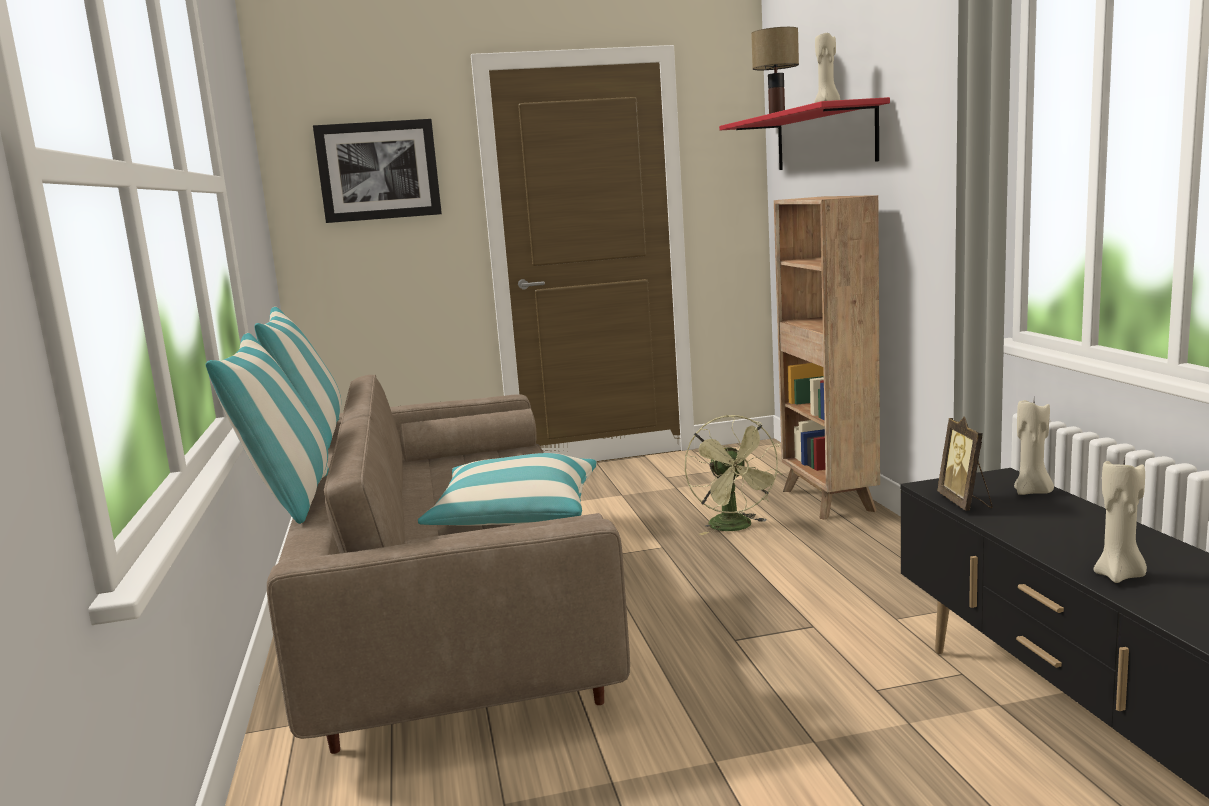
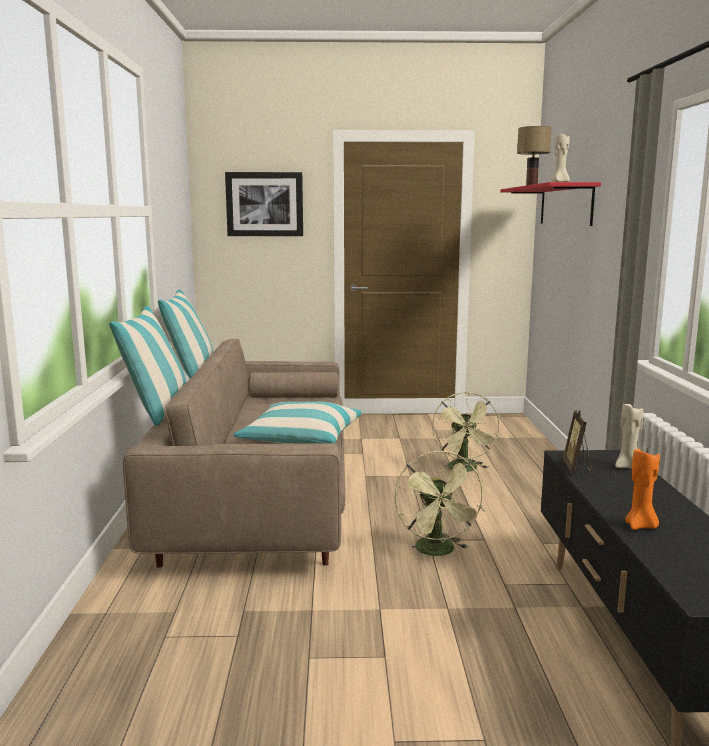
camera: 10 degrees right, 0 degrees up
(758, 656) = (438, 552): none -> green fan
(828, 501) = (538, 460): brown bookcase -> none
(1119, 576) = (640, 526): beige candle -> orange candle

